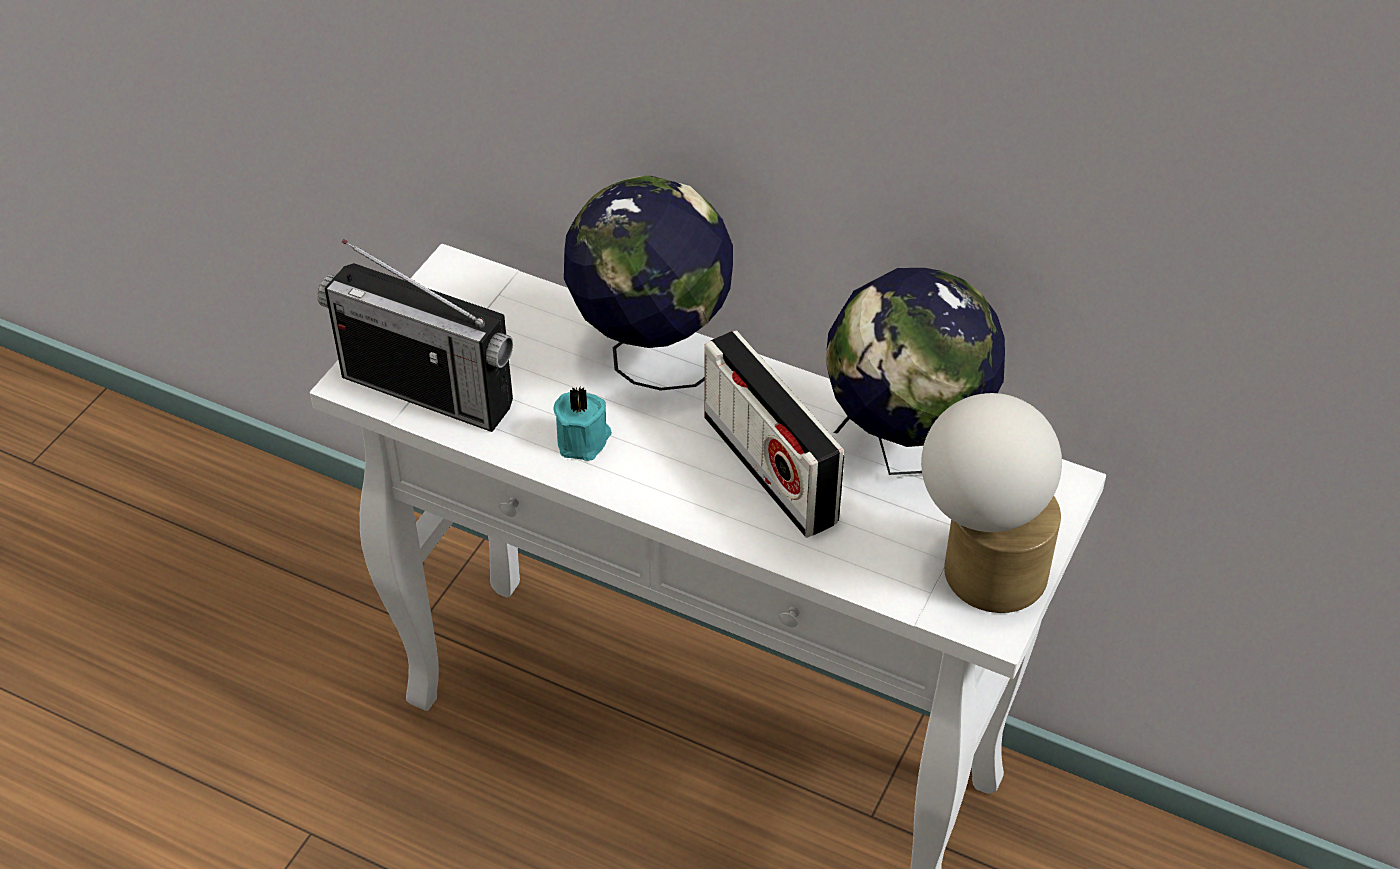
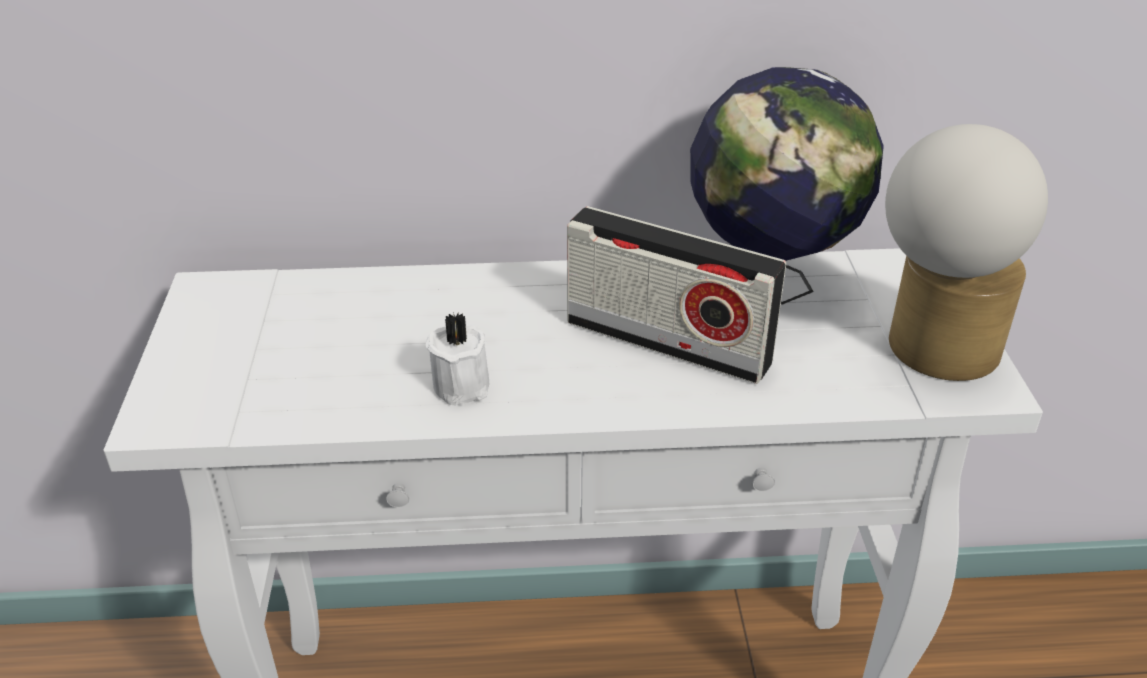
camera: 30 degrees left, 10 degrees down
(427, 390) = (252, 399): radio -> none
(584, 440) = (463, 383): turquoise candle -> white candle
(650, 356) = (470, 293): globe -> none

